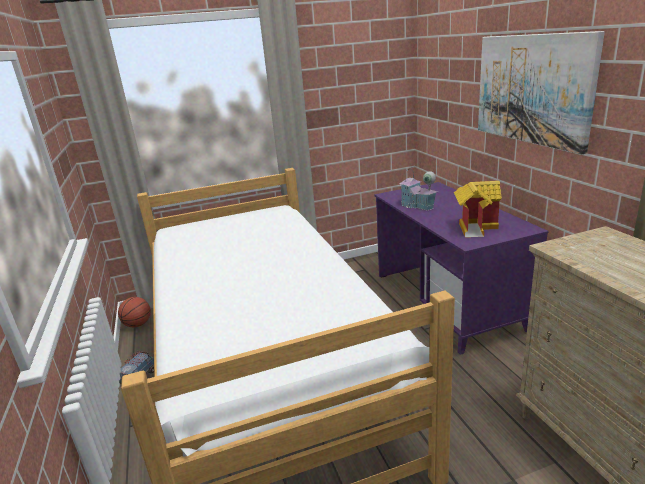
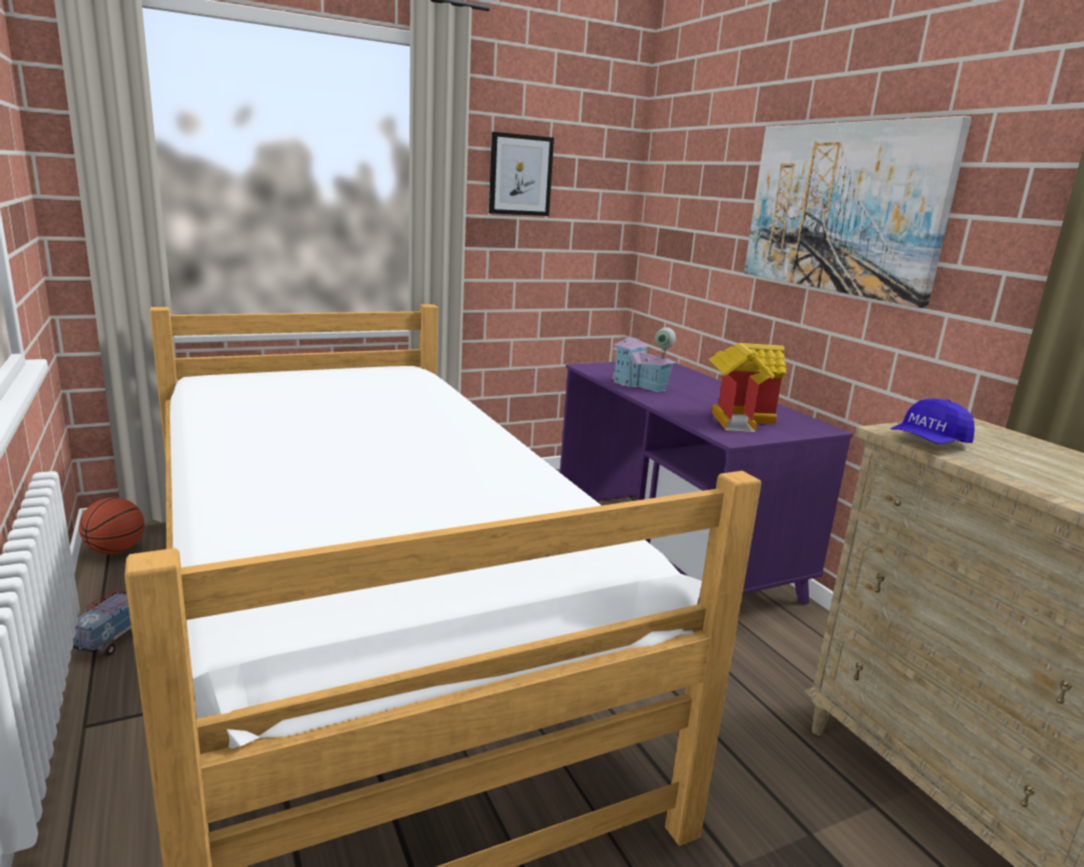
camera: 10 degrees left, 5 degrees down
(337, 80) = (520, 175): none -> picture
(571, 255) = (928, 443): none -> blue cap

